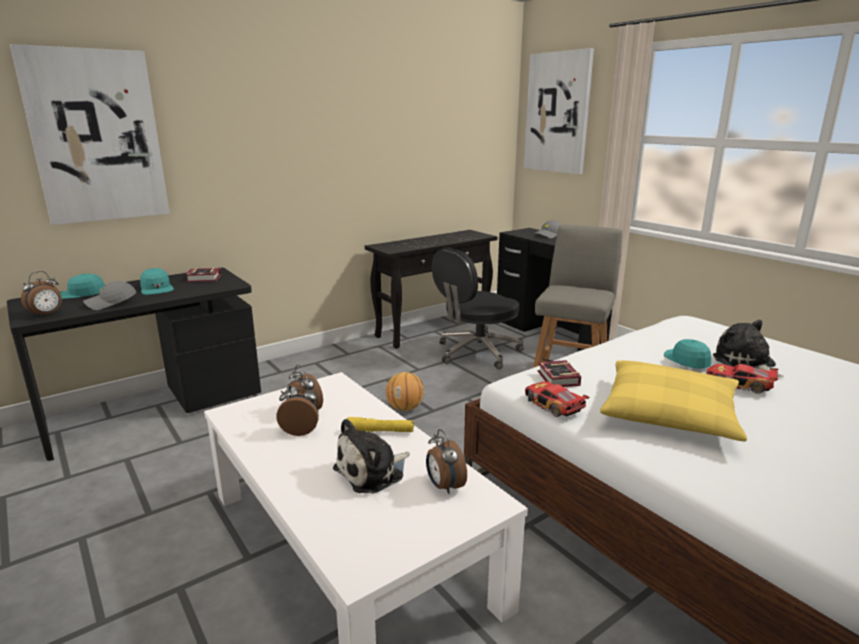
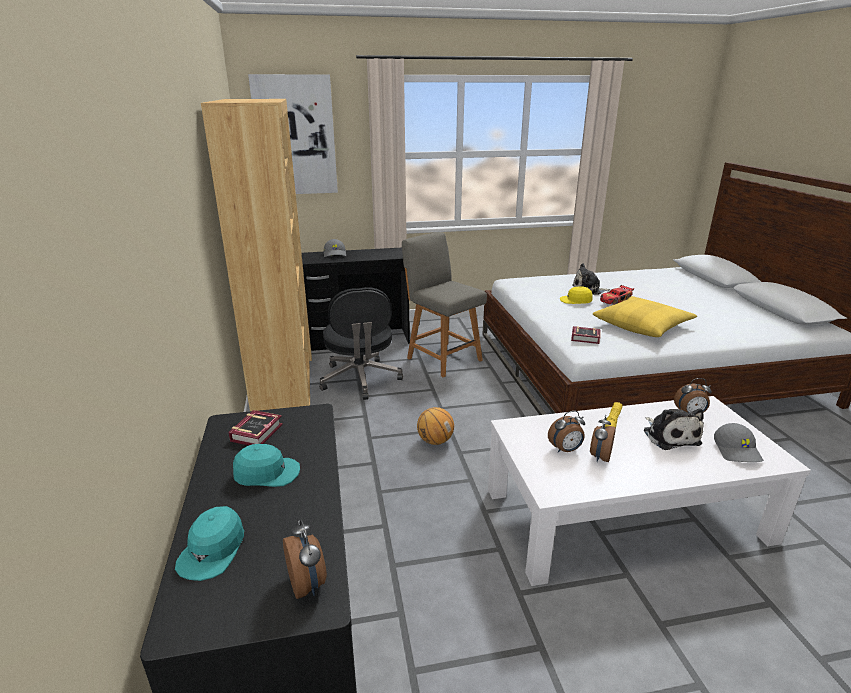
camera: 65 degrees left, 5 degrees up
(96, 137) = (119, 276): picture -> none
(111, 303) = (306, 515): grey cap -> grey cap (737, 451)
(433, 330) = (284, 385): black console table -> brown bookcase
(552, 405) = (624, 350): toy car -> none
(687, 360) = (576, 300): turquoise cap -> yellow cap

